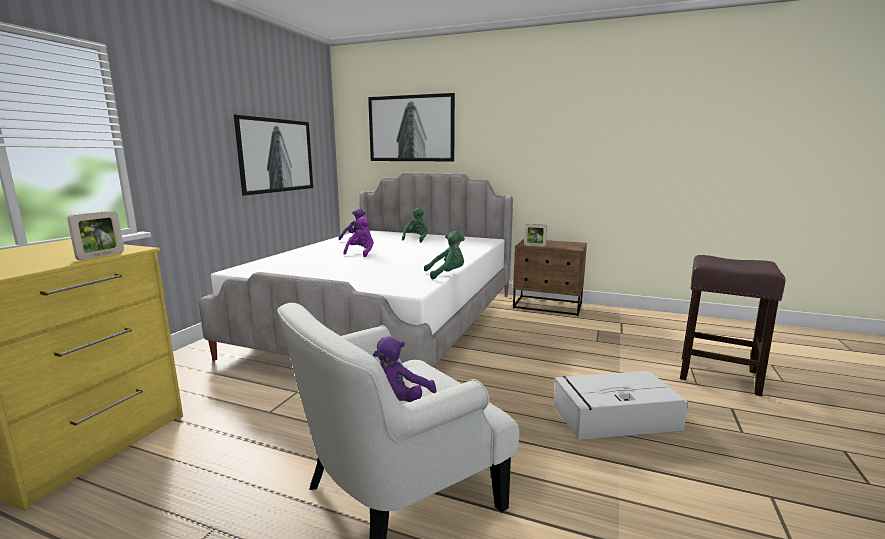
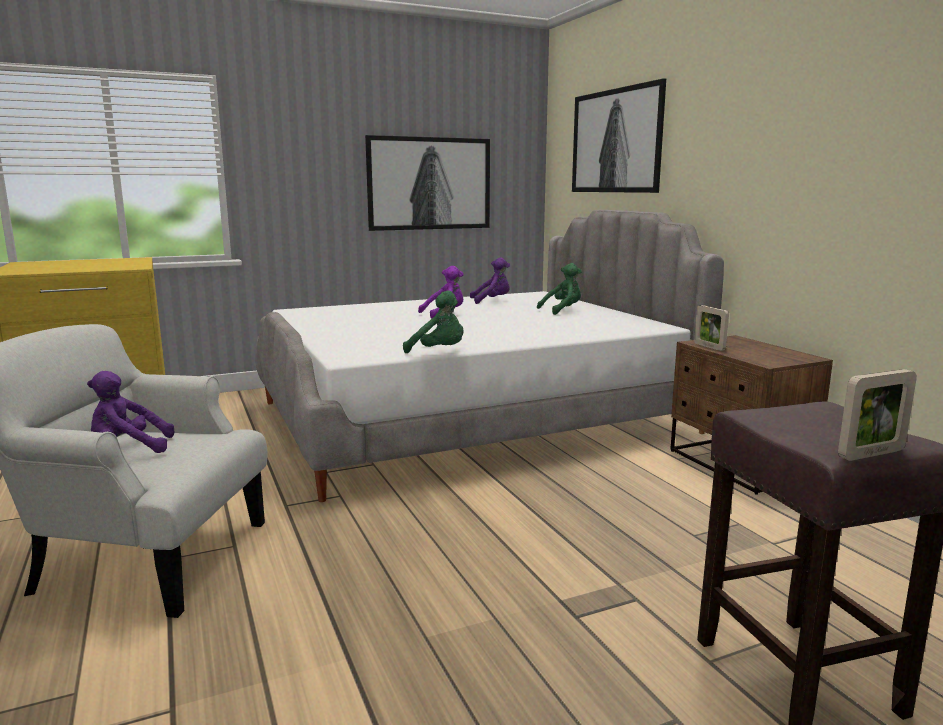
camera: 45 degrees right, 0 degrees up
(101, 256) = (100, 269): picture frame -> picture frame (871, 454)
(613, 417) = (465, 620): grey storage box -> none

